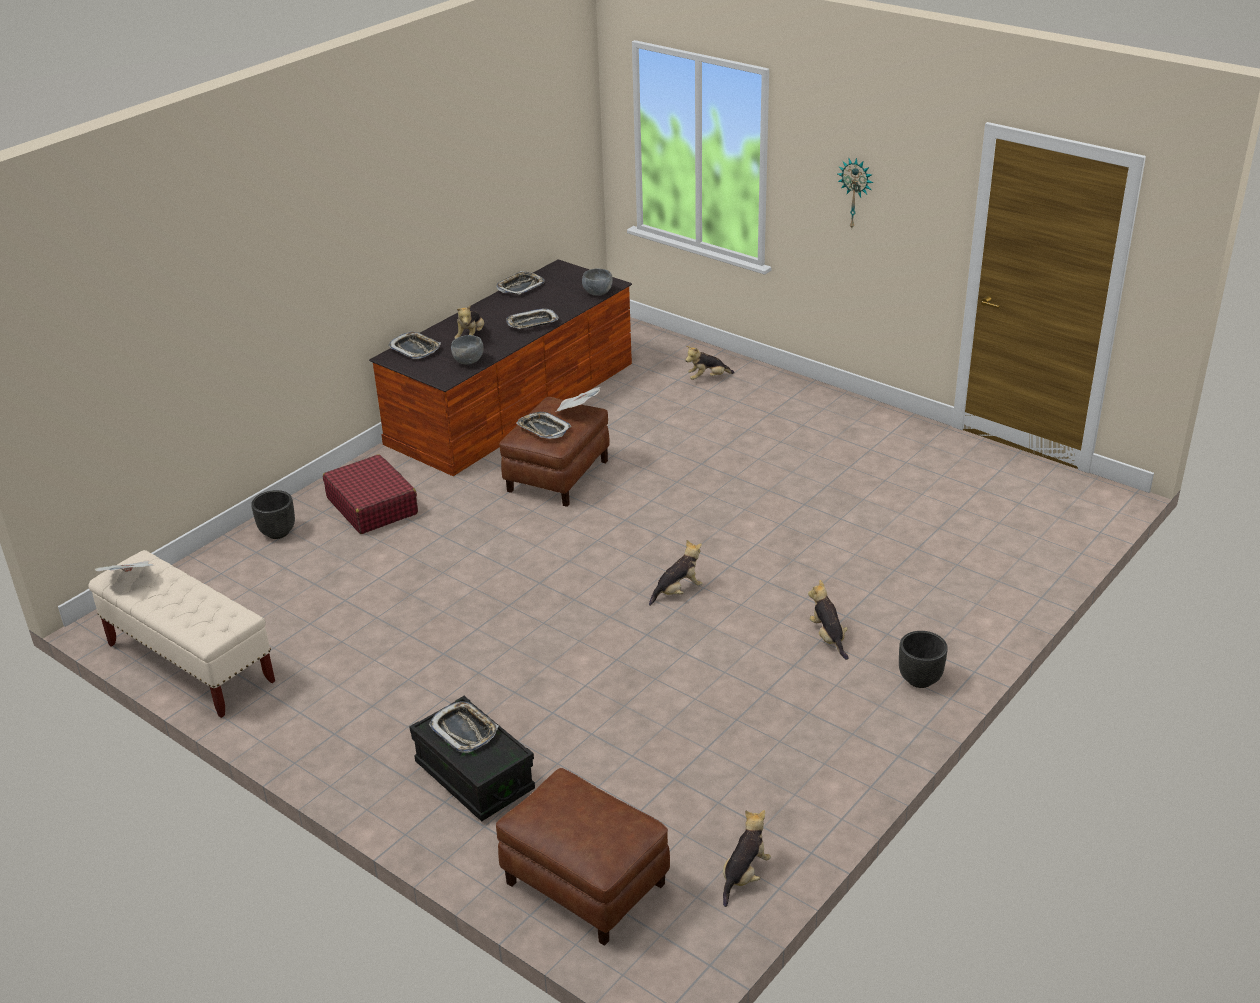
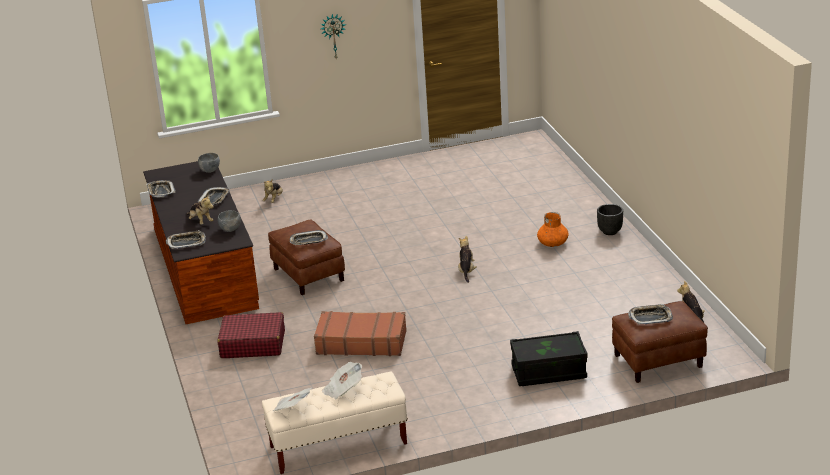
camera: 55 degrees left, 5 degrees down
(277, 532) = (235, 385): black planter -> none
(433, 581) = (361, 342): none -> brown suitcase
(464, 730) = (538, 347): tray -> tray (650, 317)
(578, 410) = (303, 225): newspaper -> newspaper (343, 389)
(828, 637) = (553, 243): plush toy -> orange vase

